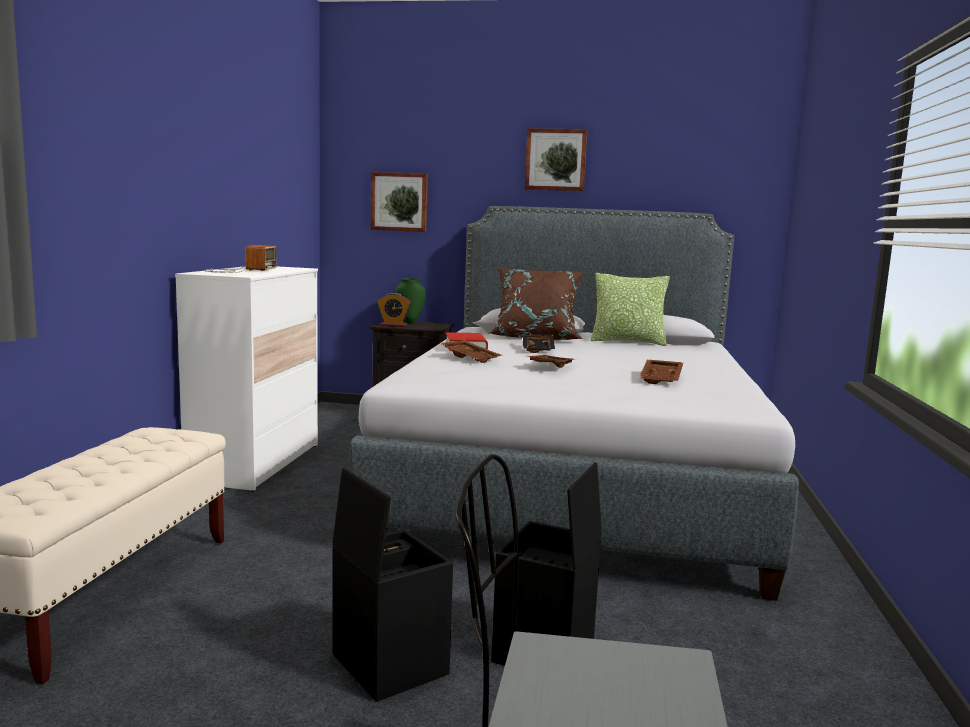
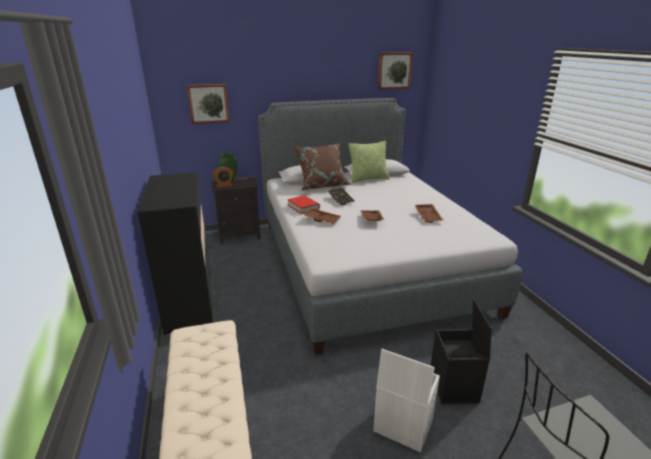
camera: 25 degrees left, 15 degrees up
(240, 270) = (164, 191): radio -> none
(256, 464) = (190, 302): white dresser -> black dresser
(387, 663) = (402, 425): black storage box -> white storage box
(555, 160) = (306, 70): picture -> picture (394, 70)

